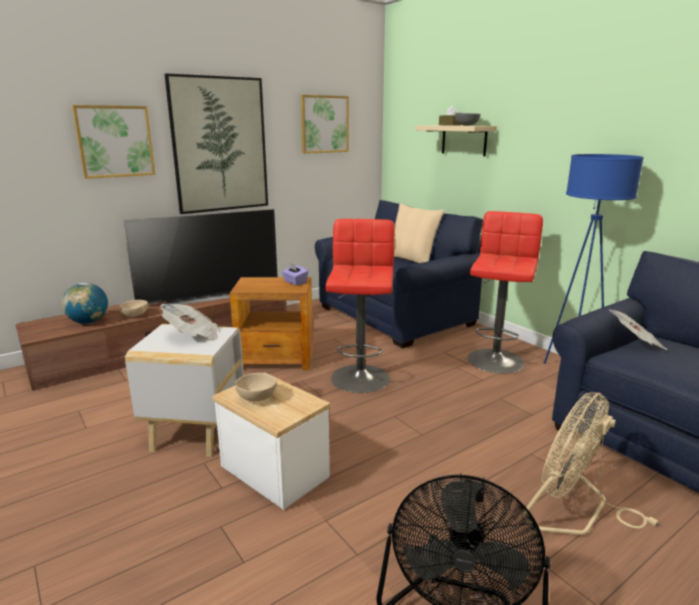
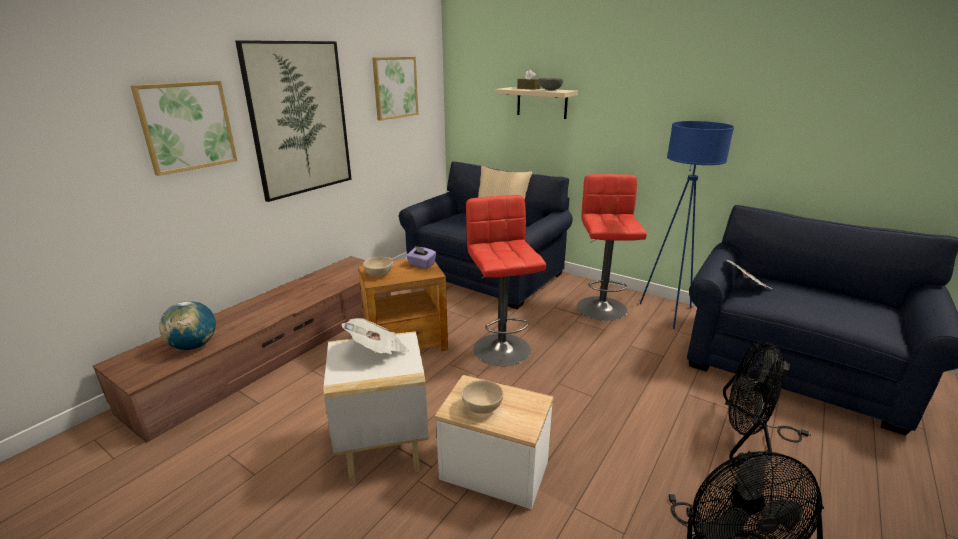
camera: 20 degrees left, 5 degrees up
(135, 315) = (245, 327): beige bowl -> beige bowl (379, 274)
(209, 296) = (313, 288): television -> none
(579, 508) = (751, 435): beige fan -> black fan

